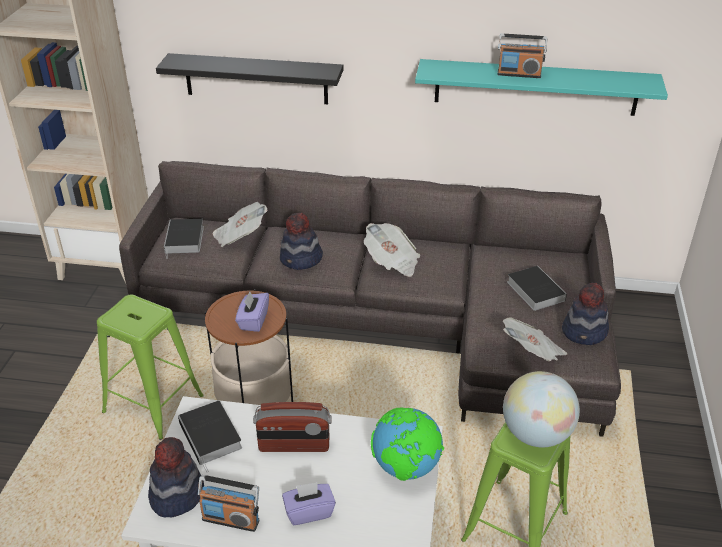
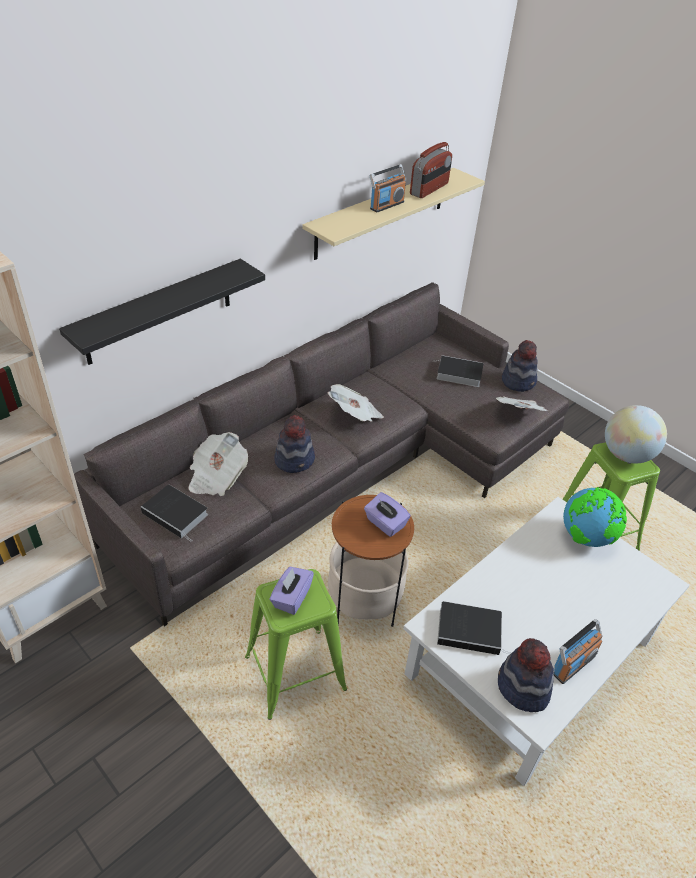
camera: 55 degrees left, 5 degrees up
(294, 445) = (519, 584): radio -> radio (429, 189)
(309, 512) = (594, 613): purple tissue box -> purple tissue box (291, 598)
(535, 87) = (382, 213): turquoise shelf -> beige shelf

